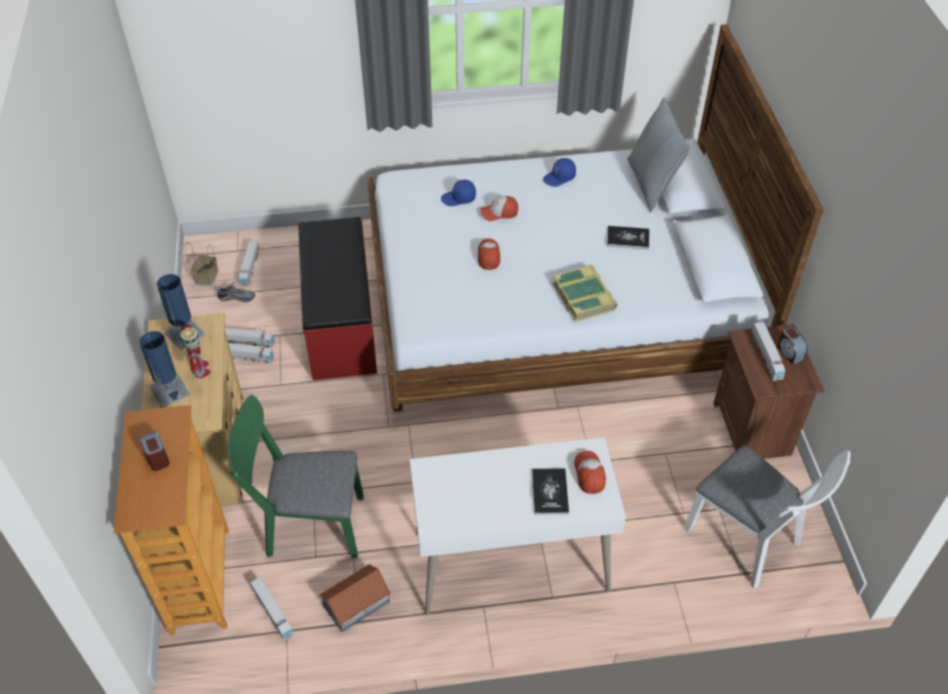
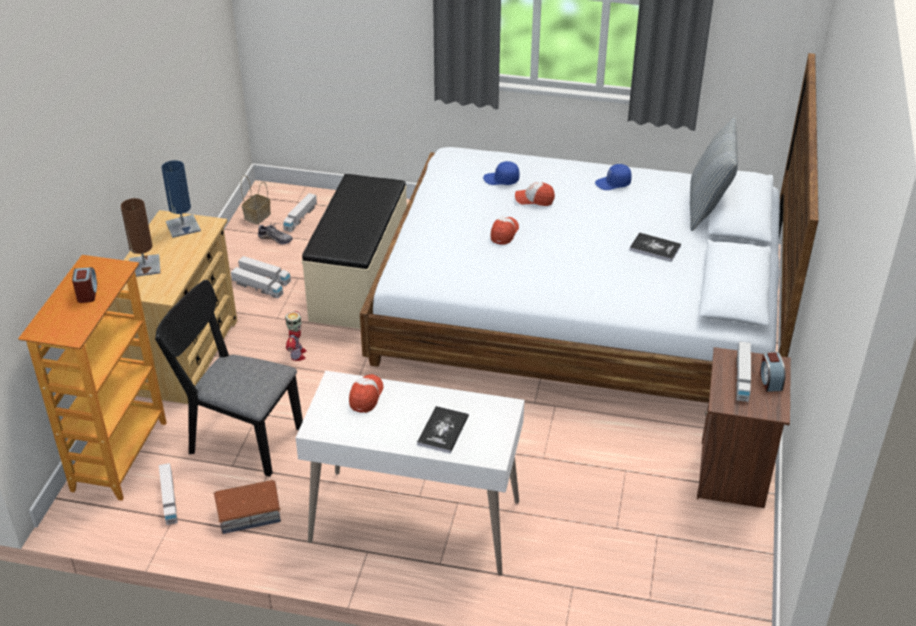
camera: 20 degrees right, 10 degrees down
(169, 391) = (145, 266): blue table lamp -> brown table lamp
(200, 370) = (180, 257): toy robot -> toy robot (297, 354)
(307, 524) = (238, 437): green chair -> black chair
(342, 323) = (361, 281): red bench -> beige bench
(584, 297) = (581, 287): book -> none
(589, 474) = (490, 426): cap -> cap (366, 396)
(749, 542) = (673, 574): white chair -> none

